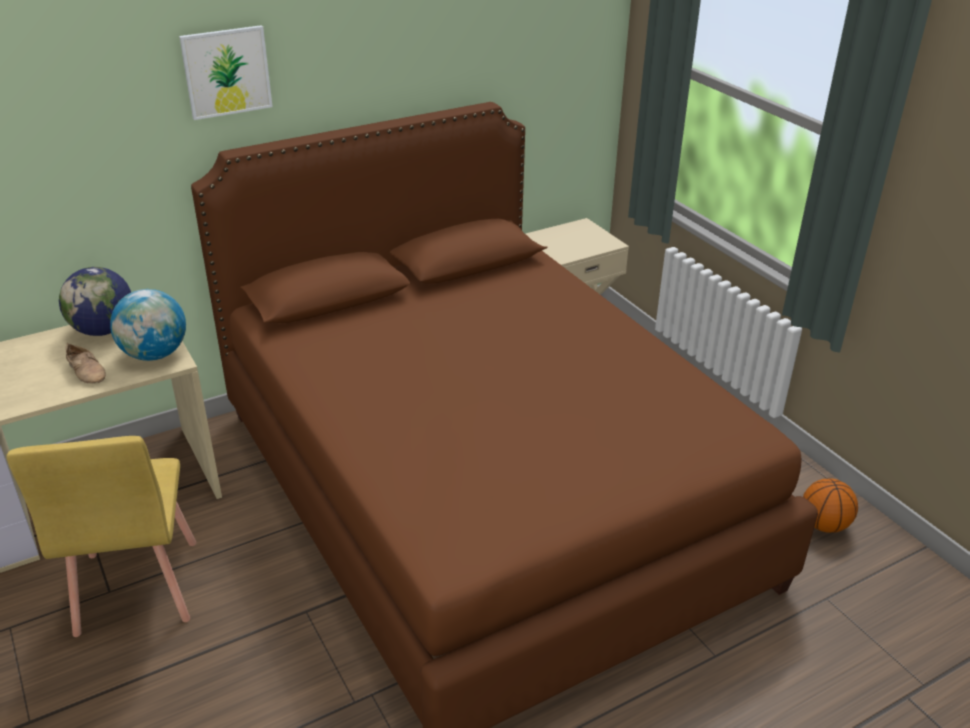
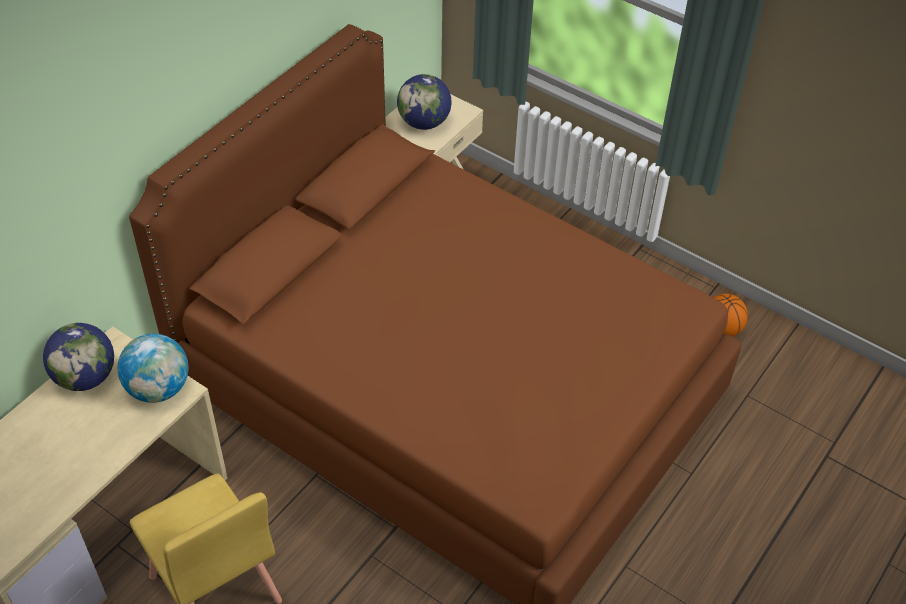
camera: 25 degrees left, 15 degrees up
(87, 370) = (111, 428): beige shoe -> none
(226, 72) = (144, 104): picture -> none
(564, 243) = (424, 122): none -> globe

